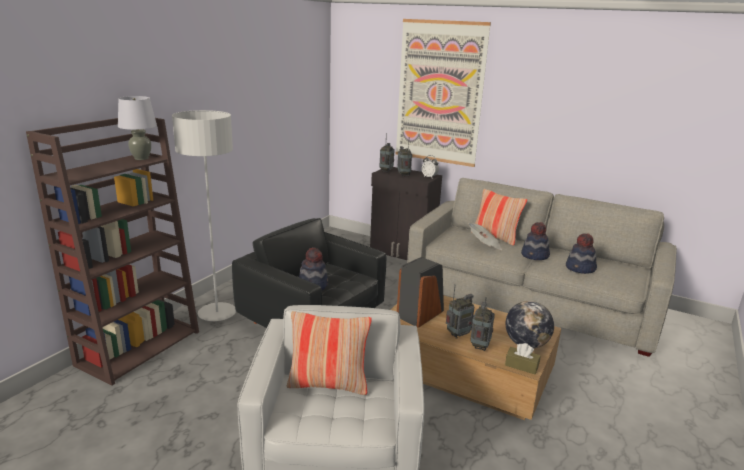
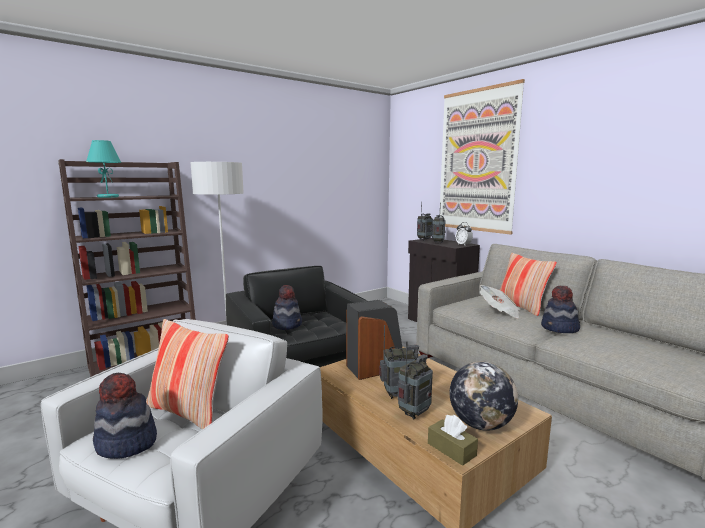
camera: 25 degrees right, 10 degrees down
(95, 171) = (108, 197): none -> turquoise table lamp
(141, 158) = (161, 195): grey table lamp -> none
(580, 269) = (616, 348): hat -> hat (126, 443)

